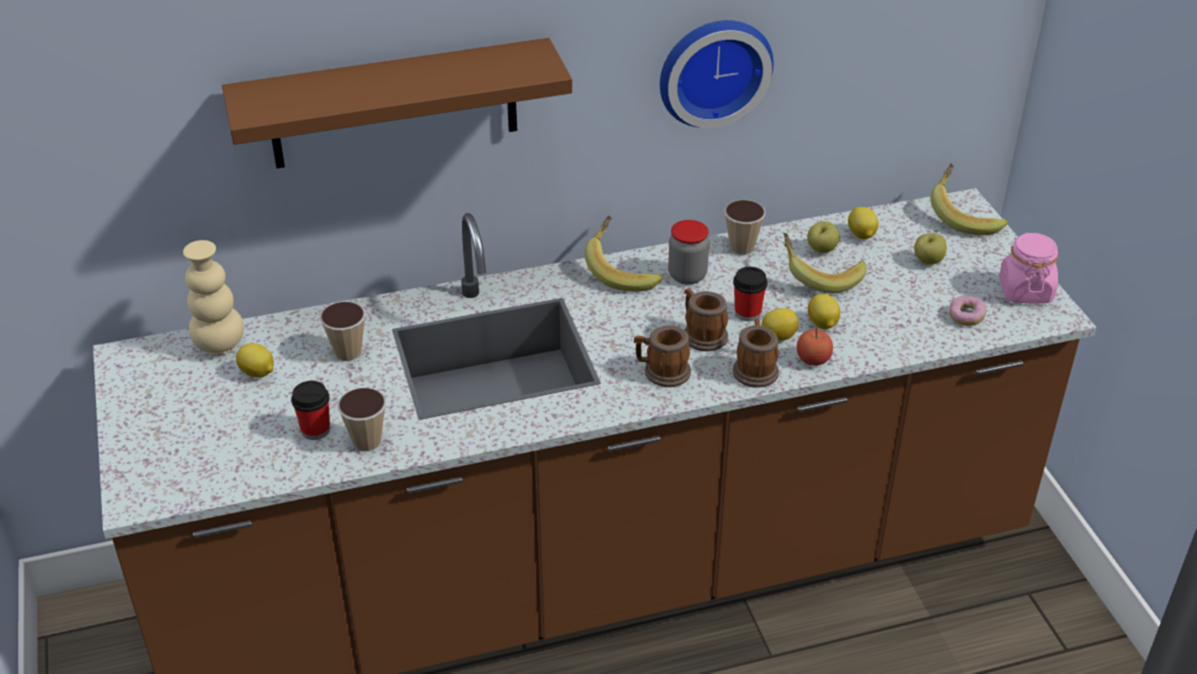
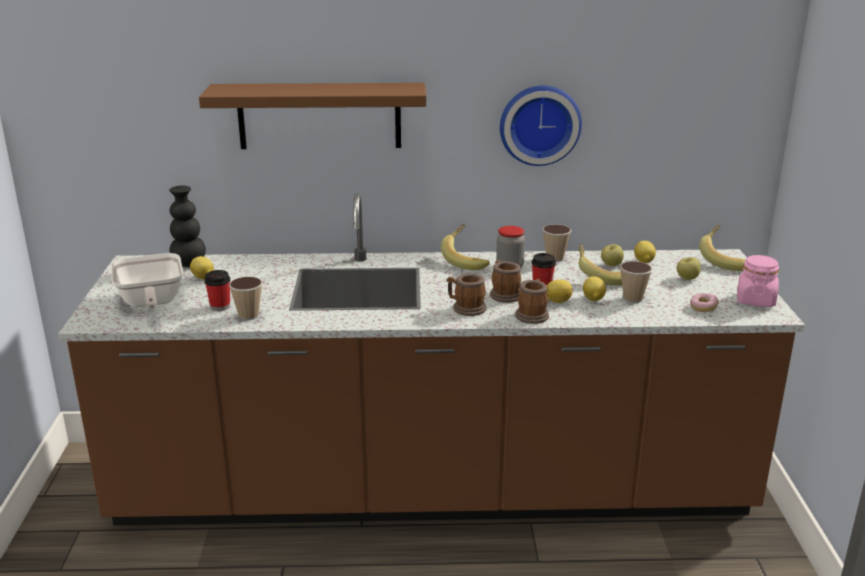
camera: 15 degrees right, 15 degrees down
(208, 441) = (151, 303): none -> frying pan
(220, 346) = (189, 264): beige vase -> black vase
(348, 352) = (265, 275): cup -> cup (632, 298)
(813, 359) = (577, 315): apple -> none

